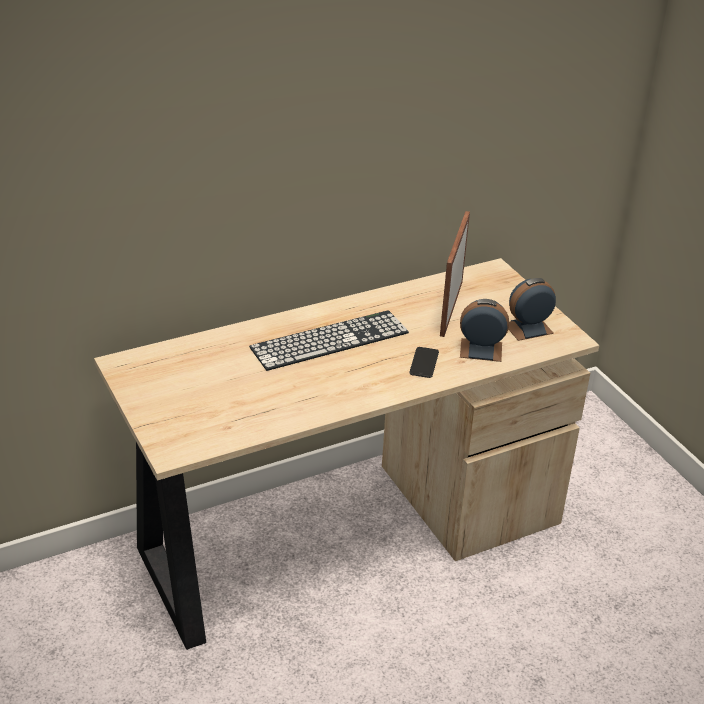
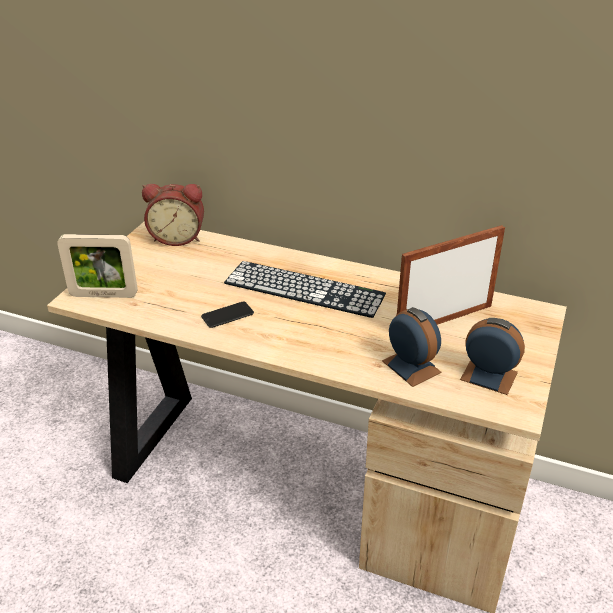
camera: 50 degrees right, 0 degrees up
(157, 358) = (178, 237): none -> alarm clock
(189, 436) = (103, 295): none -> picture frame
(424, 363) = (344, 347): phone -> phone (227, 315)

